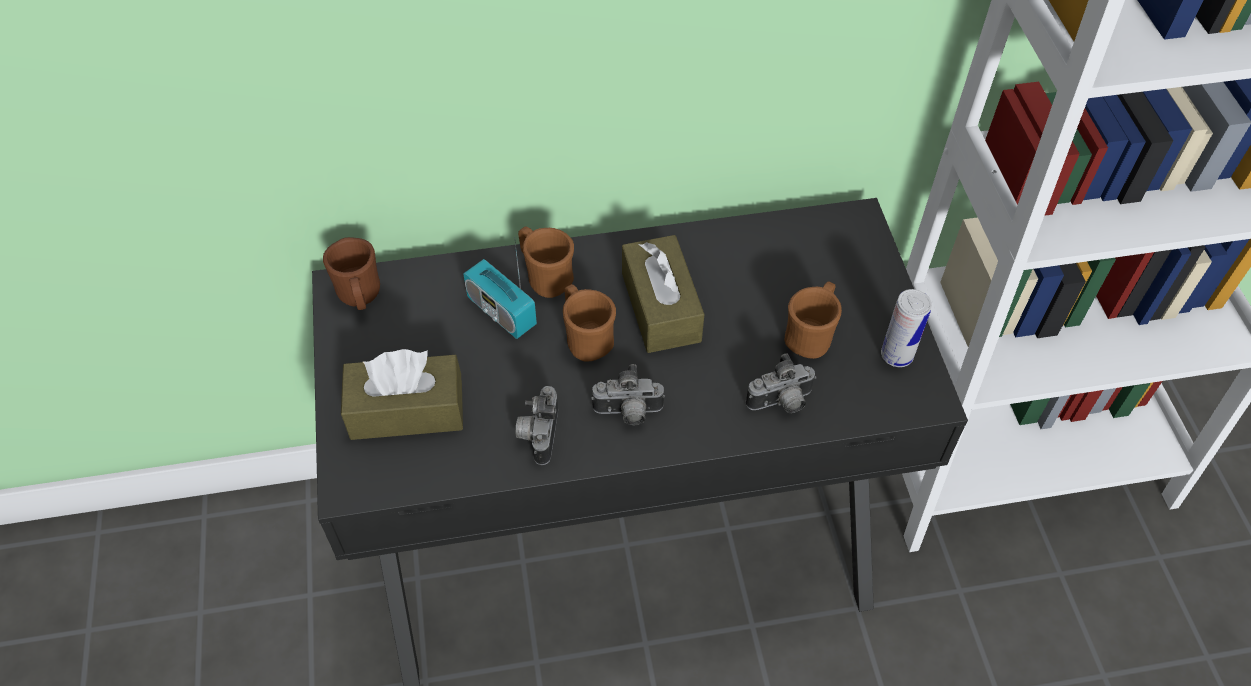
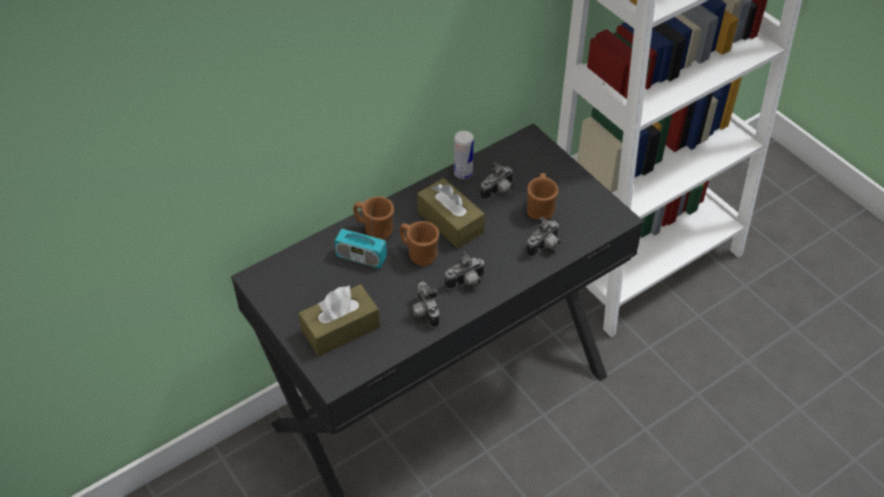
camera: 25 degrees left, 5 degrees down
(360, 297) = (271, 279): brown mug -> none
(760, 287) = (498, 192): none -> camera
(896, 355) = (590, 202): can -> can (463, 173)

